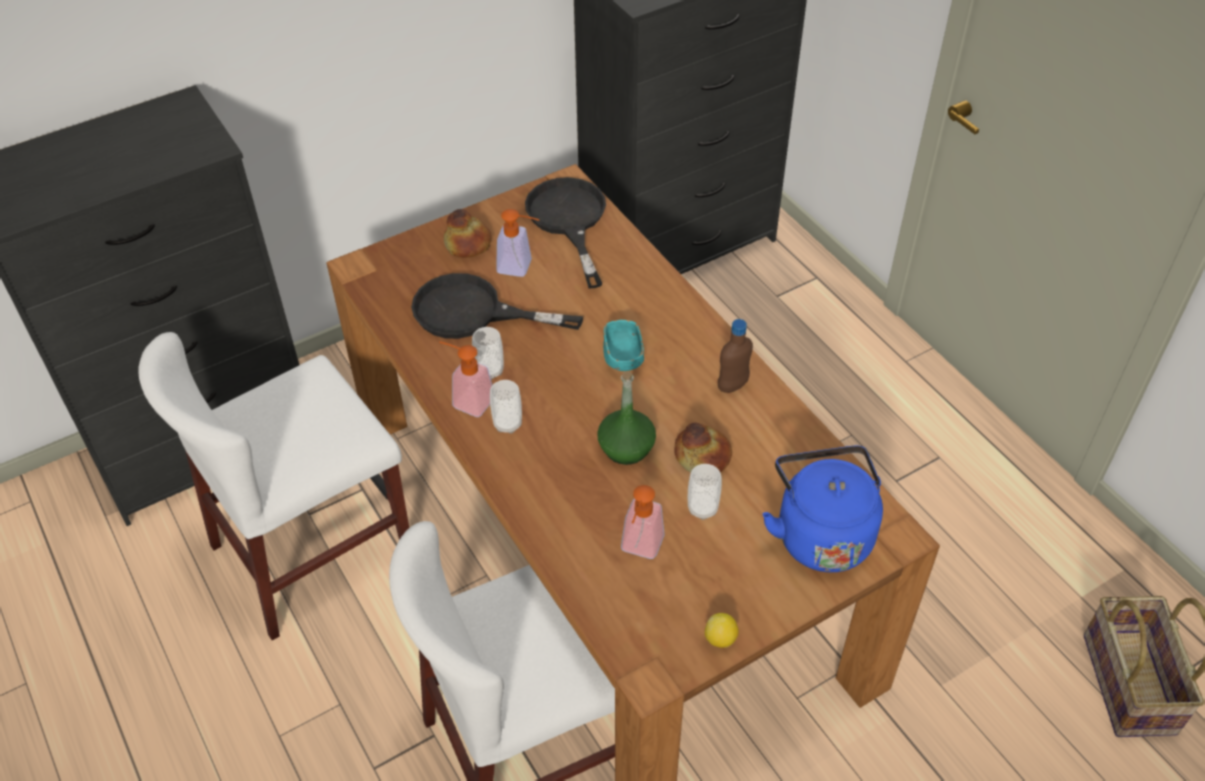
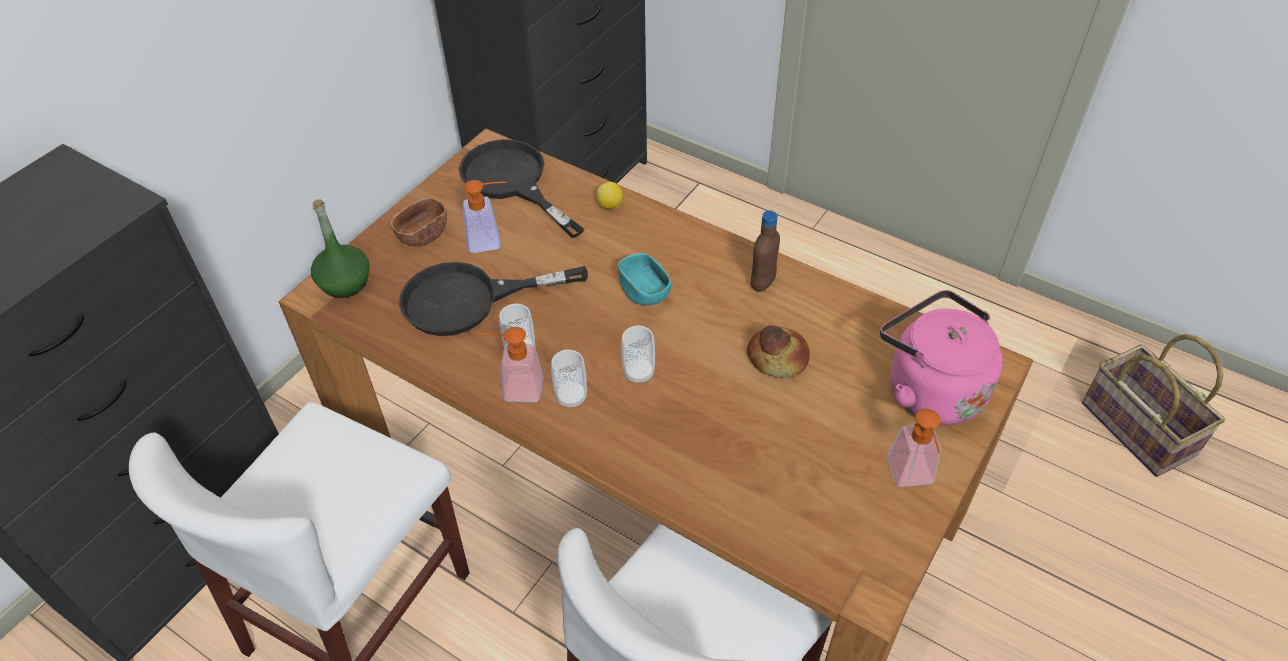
camera: 25 degrees left, 0 degrees up
(468, 243) = (423, 234): bread -> brown bowl
(626, 448) = (702, 377): green bottle -> green bottle (345, 283)
(640, 549) = (778, 470): soap dispenser -> soap dispenser (912, 478)
(702, 508) = (810, 407): cup -> cup (638, 373)
(720, 639) = (909, 527): lemon -> lemon (610, 206)
(821, 533) = (929, 389): blue kettle -> pink kettle

